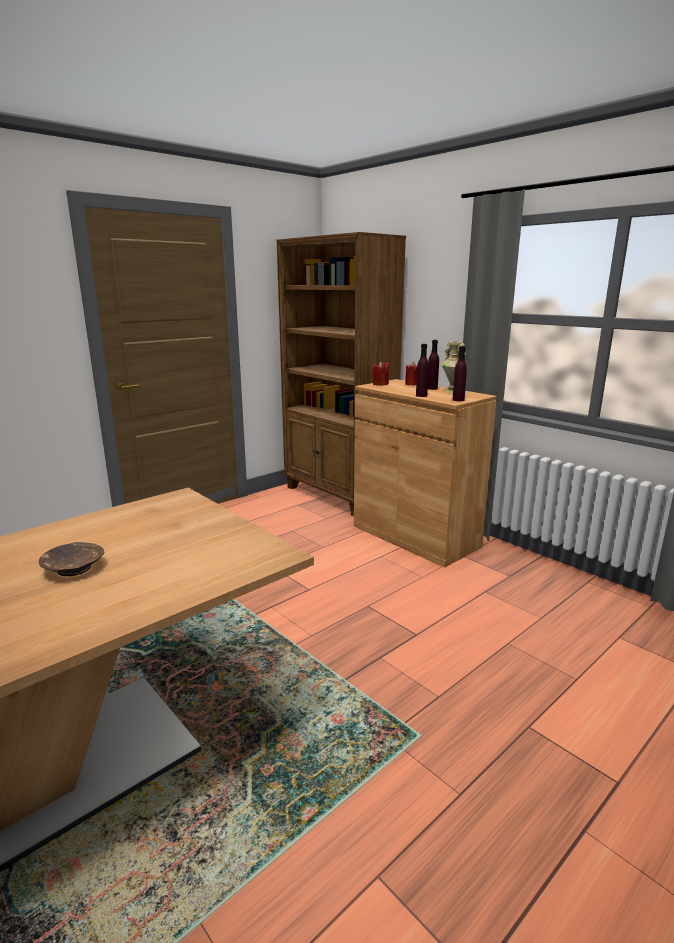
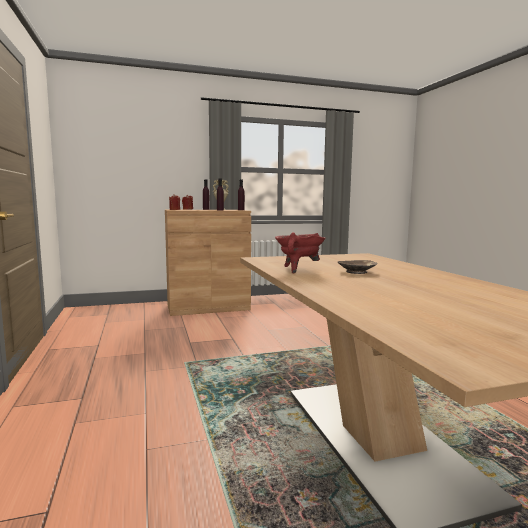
camera: 65 degrees left, 10 degrees down
(86, 531) = (298, 269): none -> red cooking pot
(338, 495) = (115, 311): brown bookcase -> none

